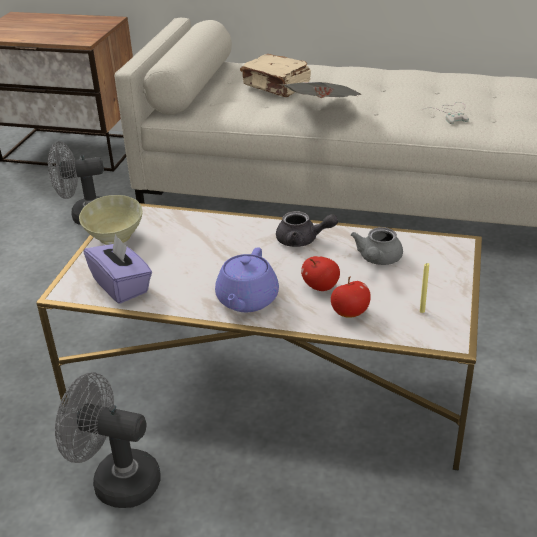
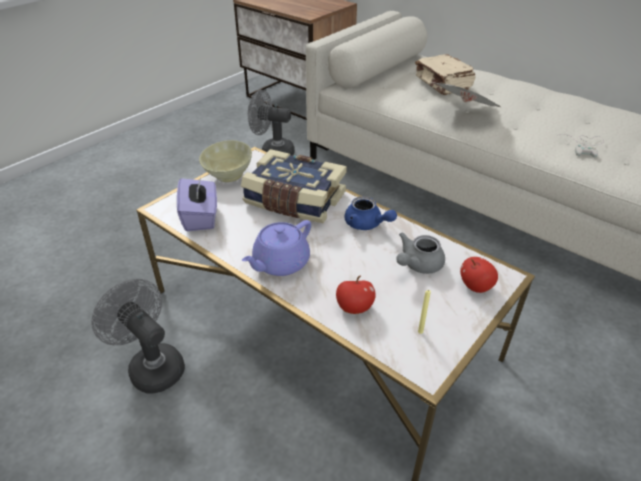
camera: 25 degrees right, 5 degrees up
(210, 241) = (294, 201): none -> book
(302, 240) = (367, 224): grey teapot -> blue teapot
(320, 287) = (349, 273): apple -> apple (475, 286)

